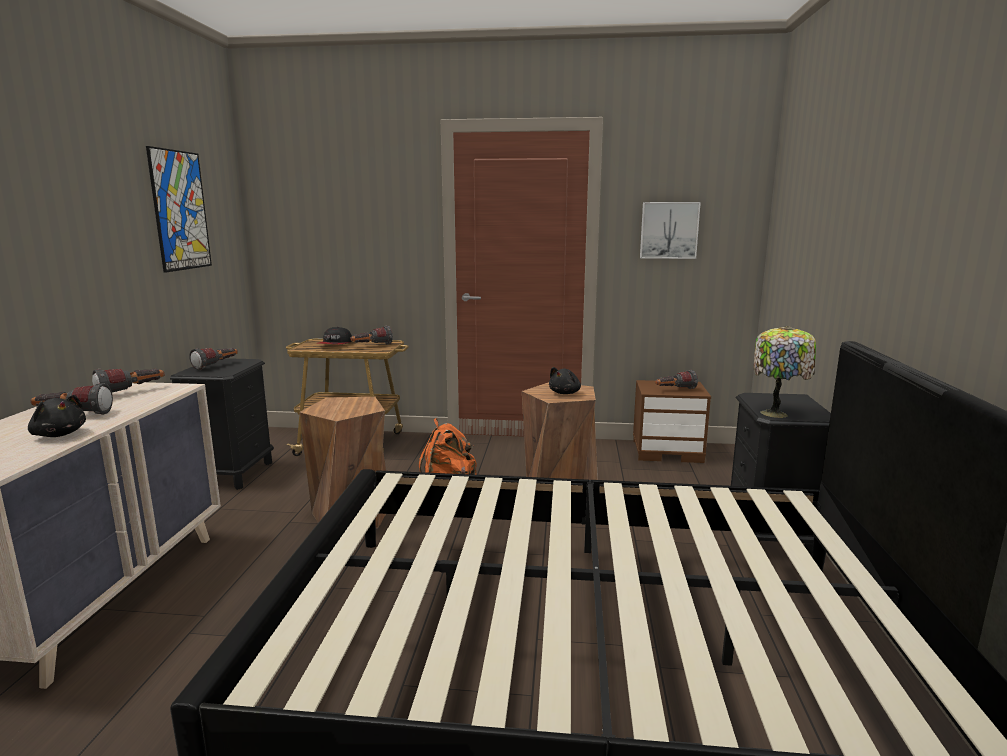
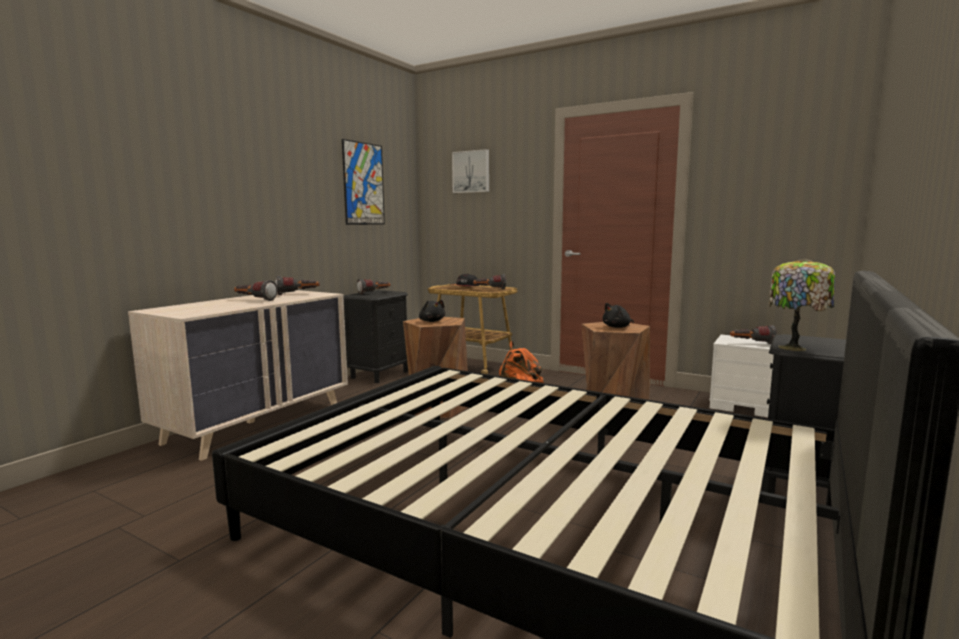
camera: 25 degrees right, 5 degrees down
(59, 434) = (236, 306): black plush toy -> black plush toy (431, 321)
(668, 451) = (747, 406): brown nightstand -> white nightstand
(669, 230) = (756, 191): picture -> picture (471, 172)

